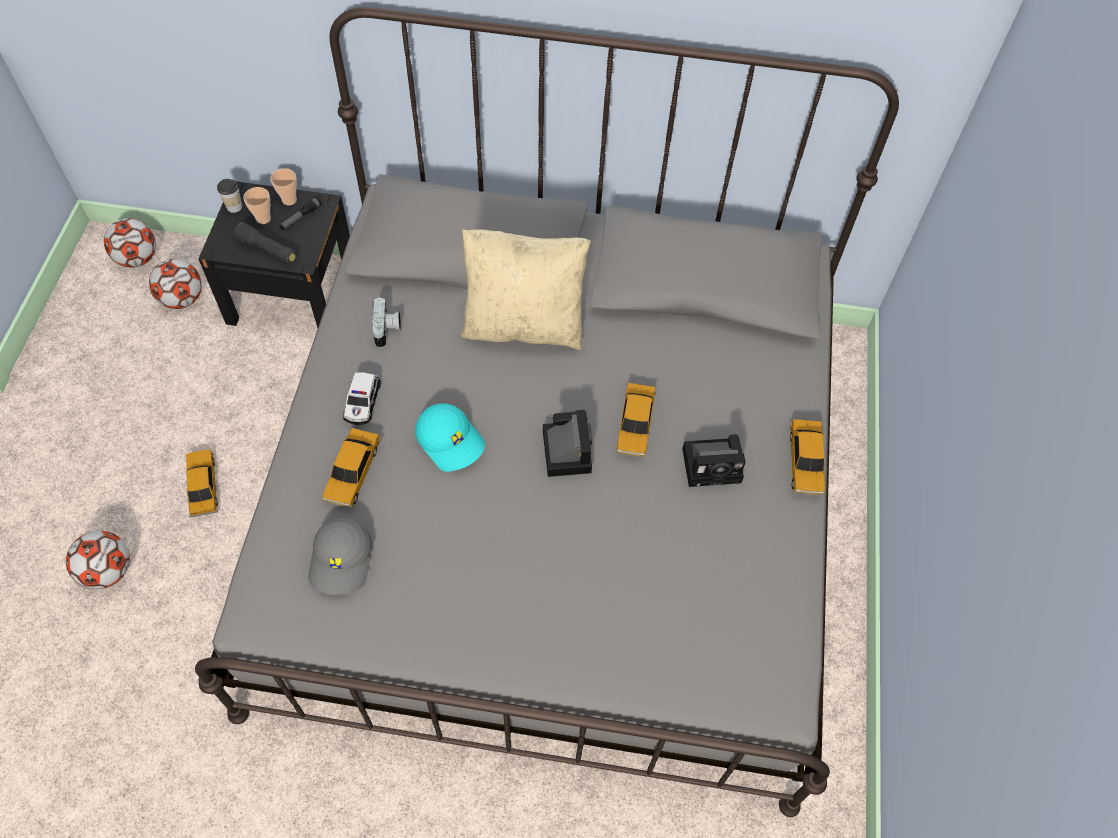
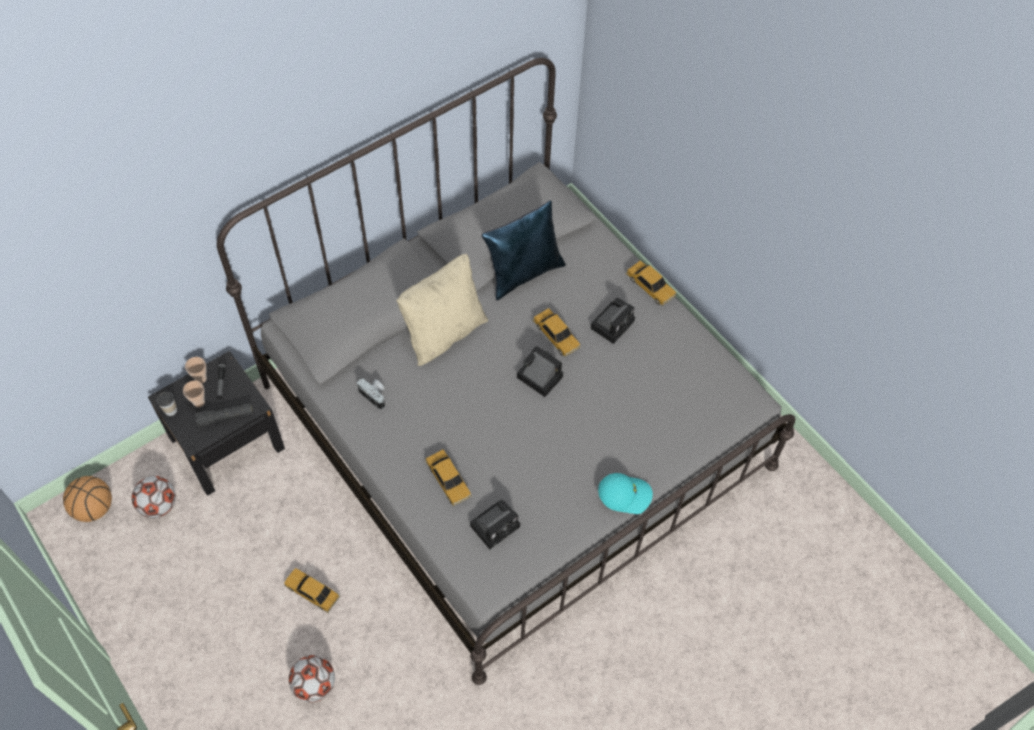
camera: 45 degrees left, 0 degrees up
(138, 258) = (94, 507): football -> basketball
(342, 561) = (496, 525): grey cap -> camera
(362, 402) = (409, 443): toy car -> none
(451, 441) = (478, 421): turquoise cap -> turquoise cap (624, 494)
(676, 333) = (523, 273): none -> blue pillow

